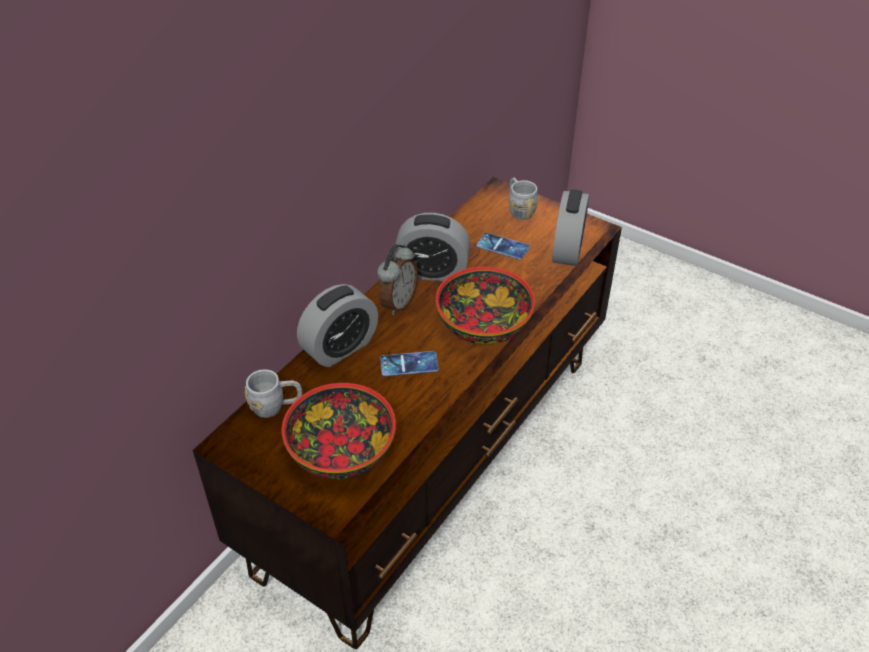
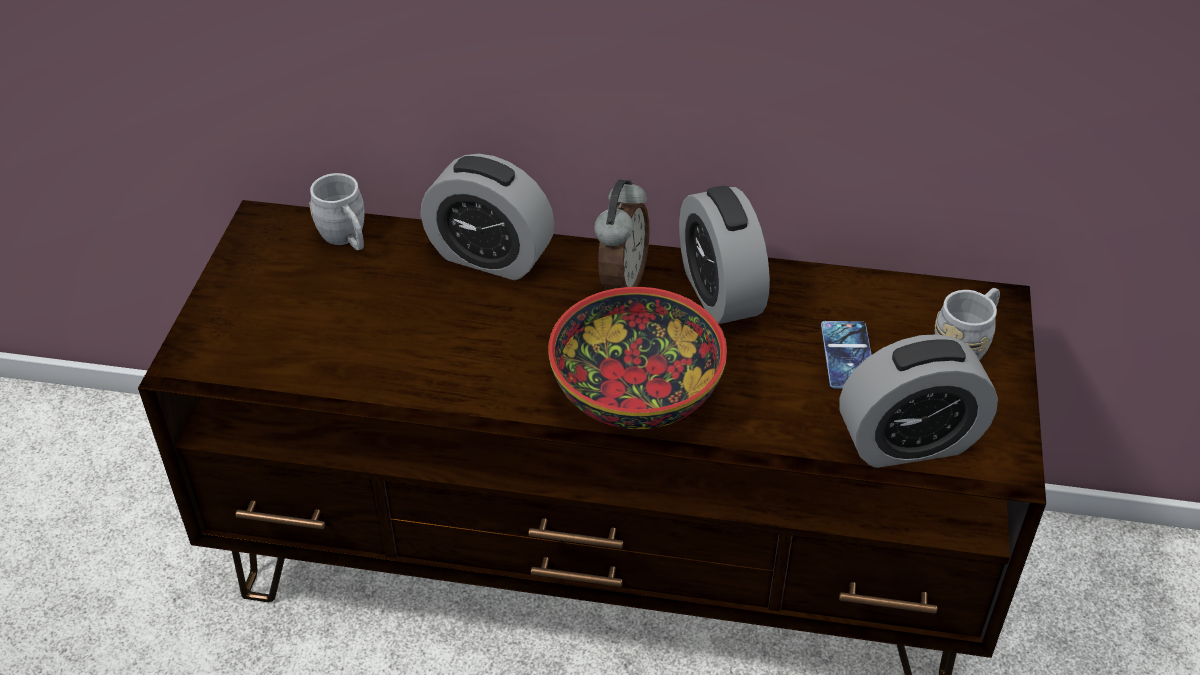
camera: 65 degrees right, 0 degrees up
(342, 449) = (299, 327): bowl -> none
(397, 303) = (620, 280): alarm clock -> alarm clock turned 75 degrees counterclockwise
(409, 364) = (498, 336): phone -> none

